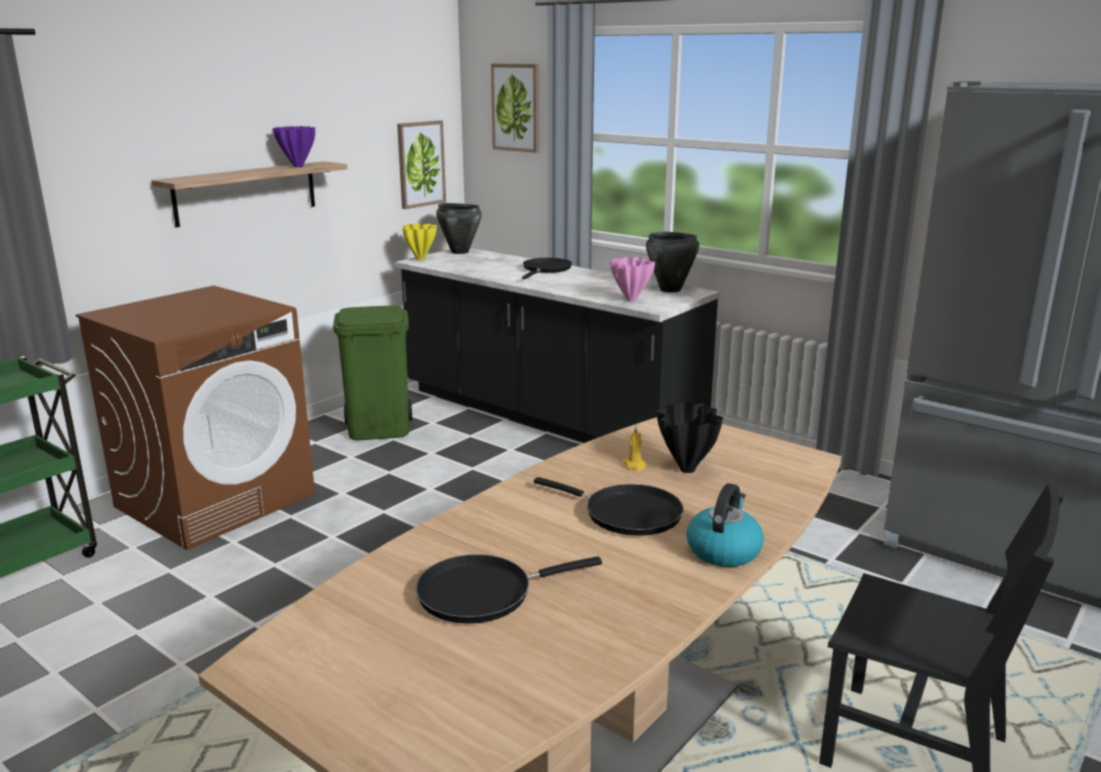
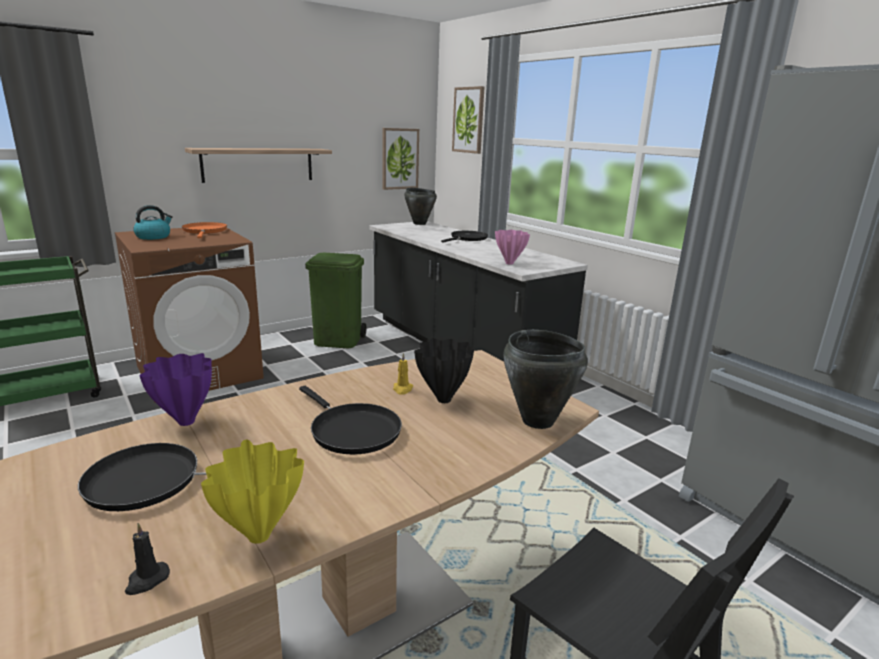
camera: 15 degrees right, 0 degrees up
(206, 298) = (205, 231): none -> orange frying pan
(297, 166) = (295, 149): purple vase -> purple vase (185, 421)
(420, 259) = (387, 225): yellow vase -> yellow vase (259, 537)
(581, 665) = (146, 580): none -> black candle
(670, 290) = (548, 260): black cooking pot -> black cooking pot (537, 421)
(723, 550) = (404, 483): kettle -> kettle (154, 237)

